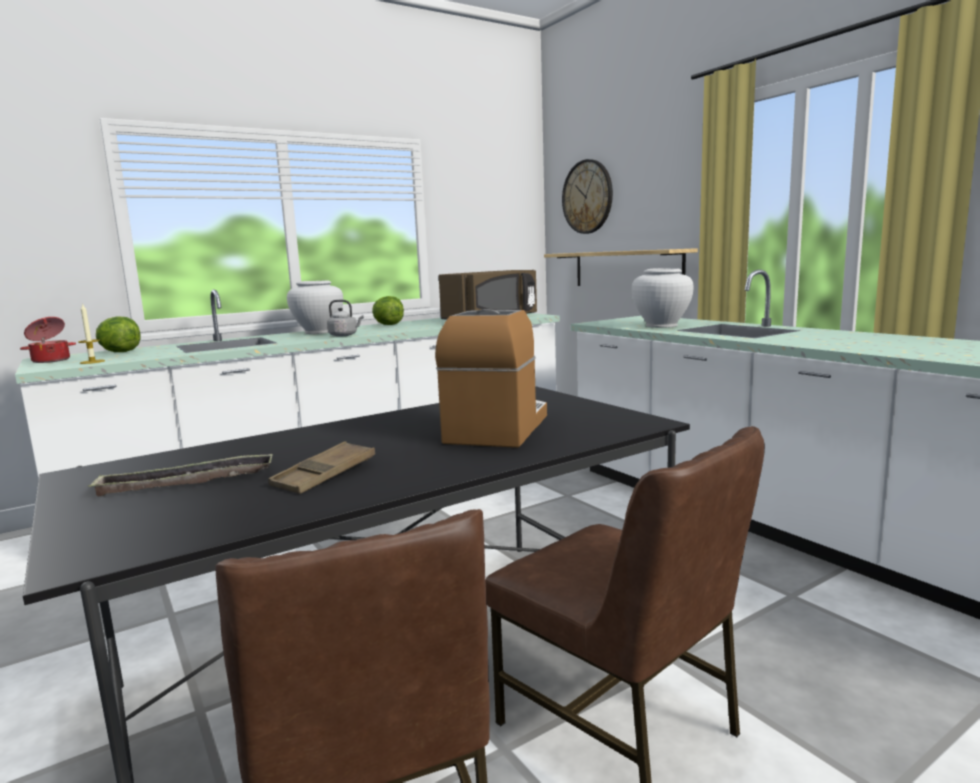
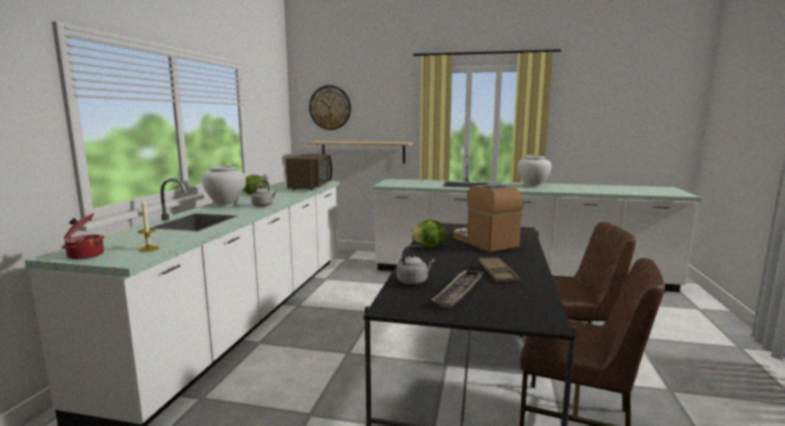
camera: 45 degrees left, 0 degrees up
(120, 352) = (121, 239): lettuce -> lettuce (429, 247)
(210, 454) = (413, 281): none -> grey kettle
(661, 326) = (424, 184): white vase -> white vase (533, 186)

